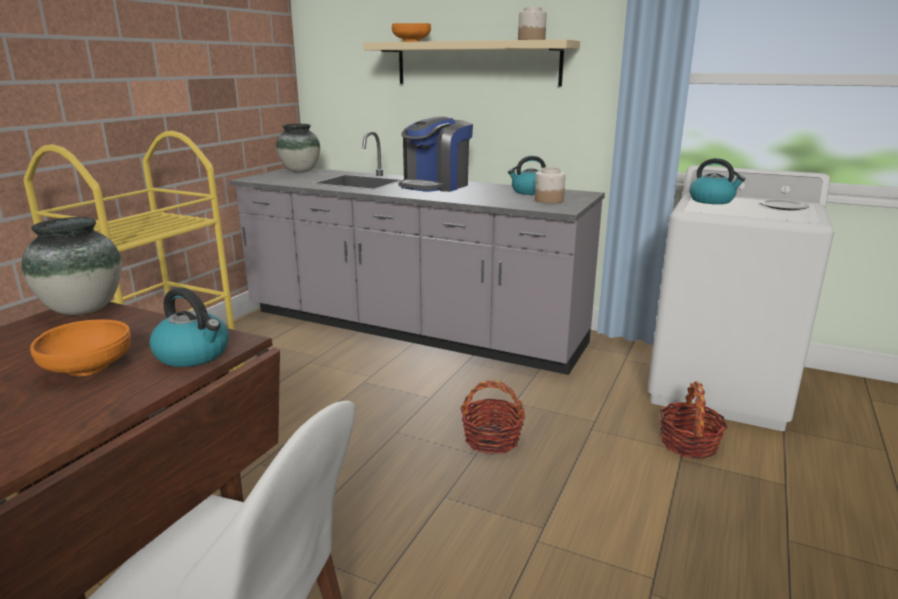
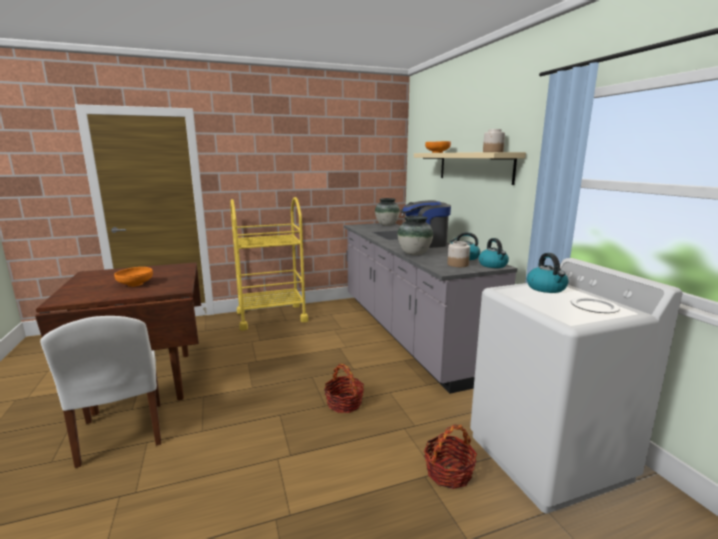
camera: 45 degrees right, 5 degrees down
(82, 309) = (182, 266): vase -> vase (414, 254)
(194, 354) = (161, 290): kettle -> kettle (493, 265)

